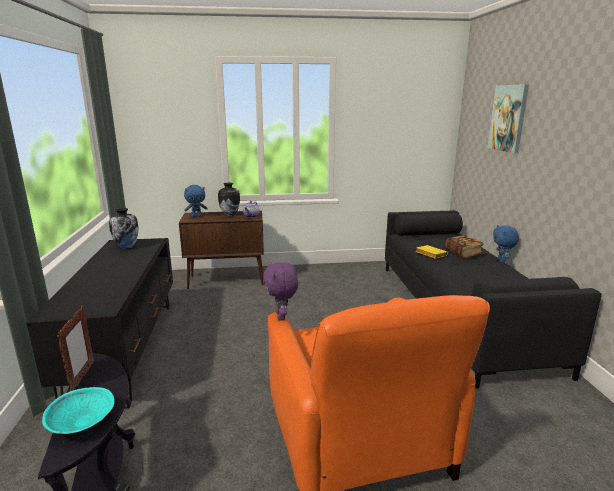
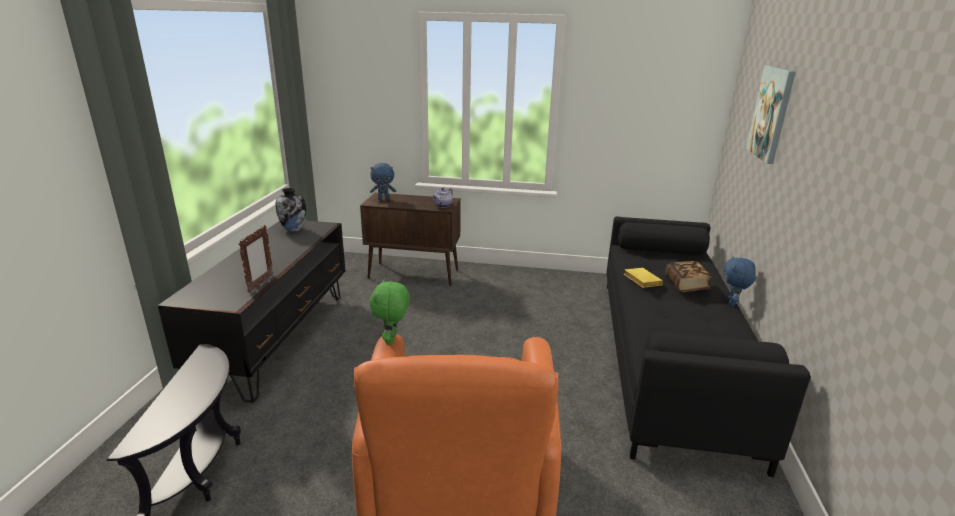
camera: 15 degrees right, 5 degrees up
(82, 377) = (188, 369): picture frame -> picture frame (260, 284)
(82, 424) = (165, 417): turquoise bowl -> none
(230, 214) = (421, 200): vase -> none
(282, 317) = (392, 340): purple plush toy -> green plush toy

